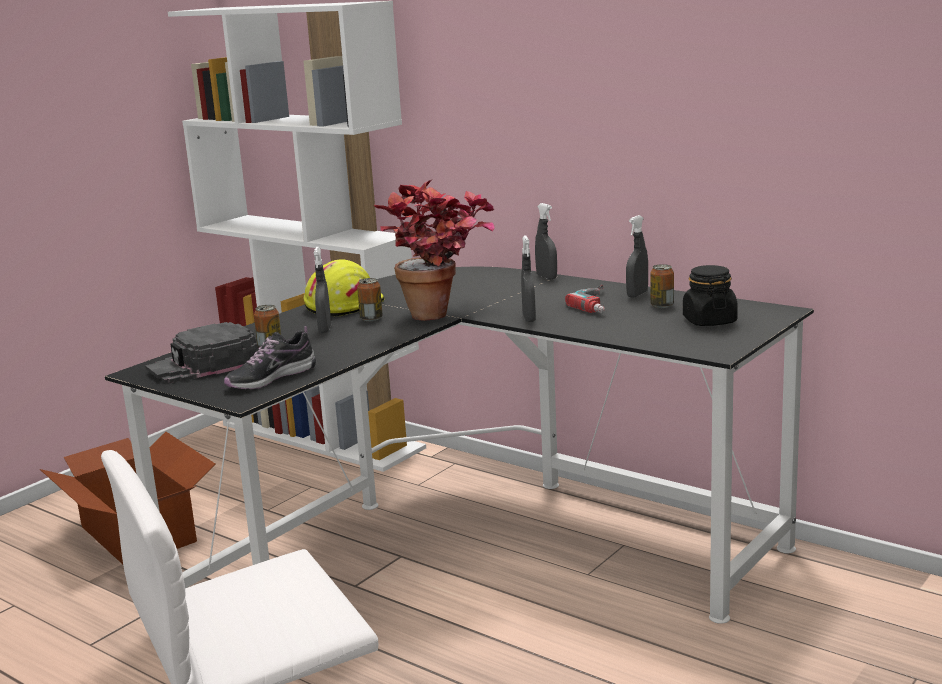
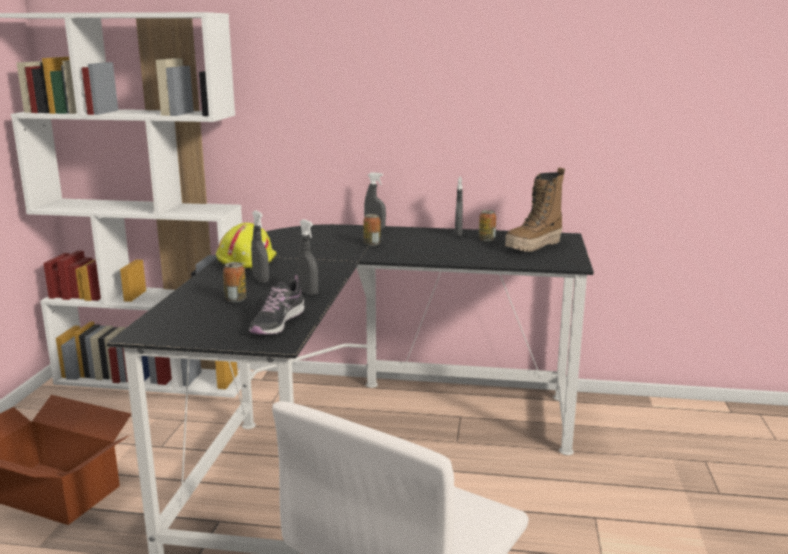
camera: 30 degrees left, 0 degrees up
(204, 365) = (195, 320): black cap -> none
(371, 318) = (287, 268): can -> can (372, 244)
(442, 317) = (344, 262): potted plant -> none
(529, 318) = (411, 256): grey spray bottle -> grey spray bottle (308, 292)
(601, 304) = (444, 242): power drill -> none
(709, 321) = (533, 246): black jar -> boot

